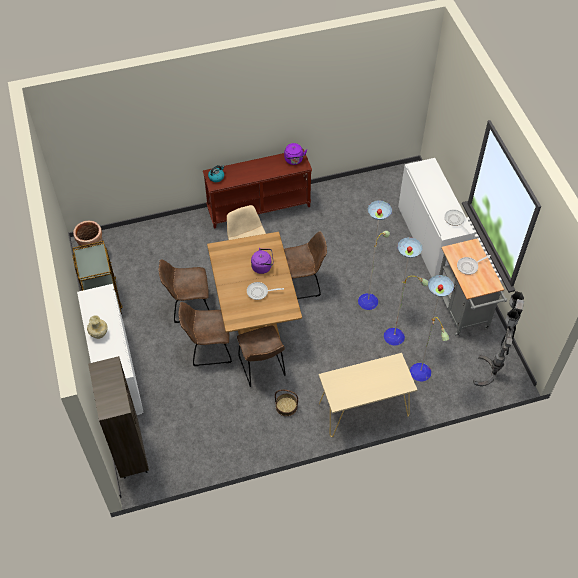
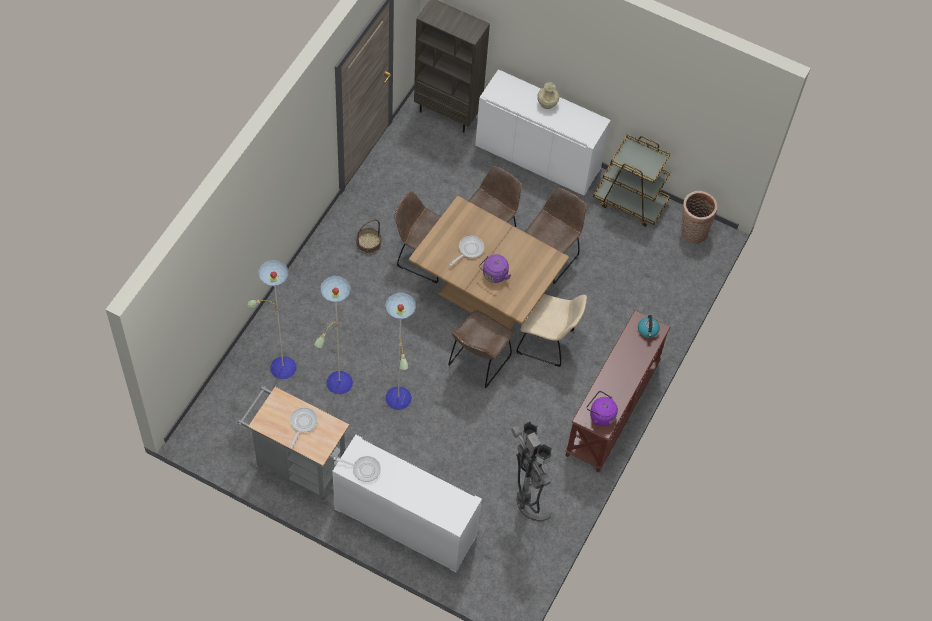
camera: 130 degrees right, 5 degrees up
(363, 409) = (301, 292): beige console table -> none
(491, 373) = (216, 420): grey floor lamp -> grey floor lamp (524, 507)

